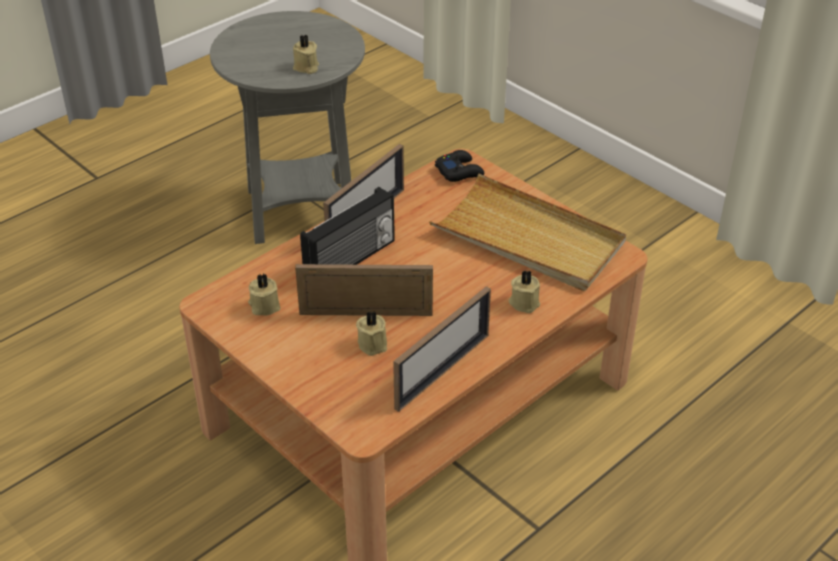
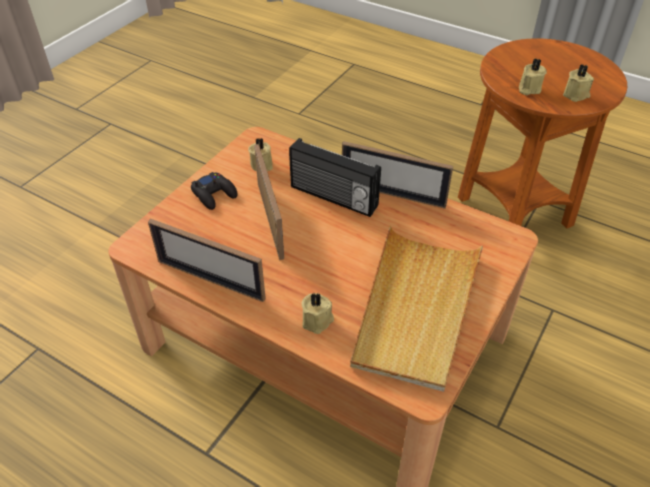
camera: 75 degrees right, 5 degrees up
(300, 211) = (513, 212): grey side table -> brown side table
(373, 343) = (235, 231): beige candle -> beige candle (576, 95)
(459, 171) = (496, 240): black game controller -> black game controller (214, 194)

